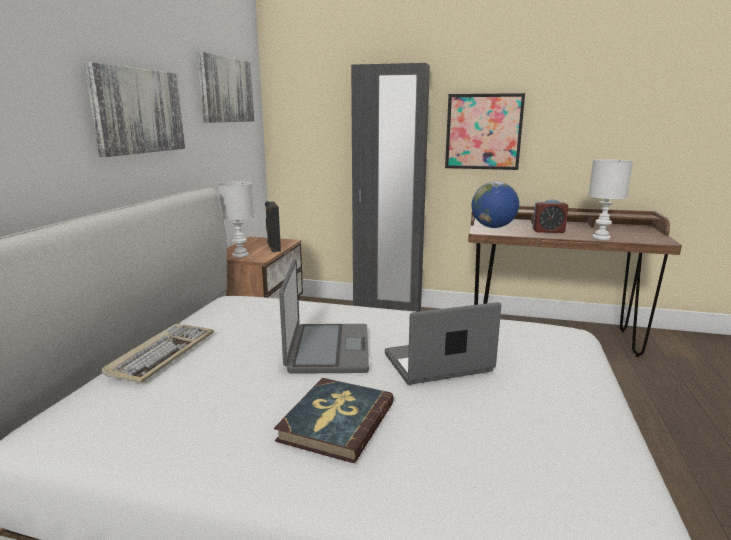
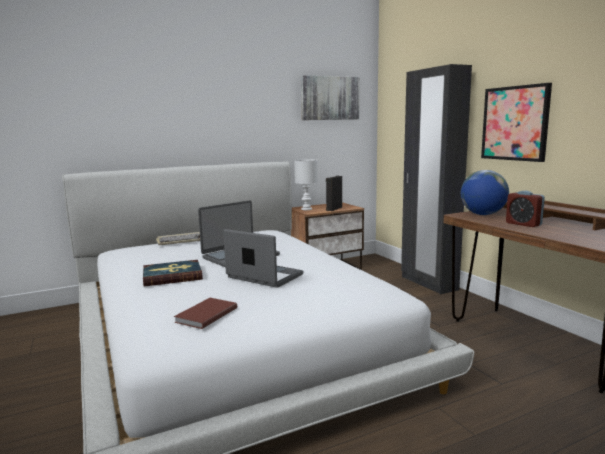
camera: 50 degrees right, 5 degrees down
(138, 111) = (242, 114): picture -> none
(550, 450) = (205, 315): none -> brown book
(601, 238) = (556, 236): white table lamp -> none

